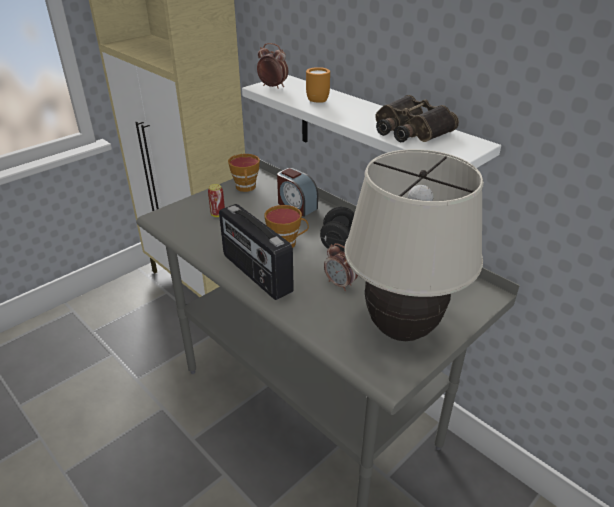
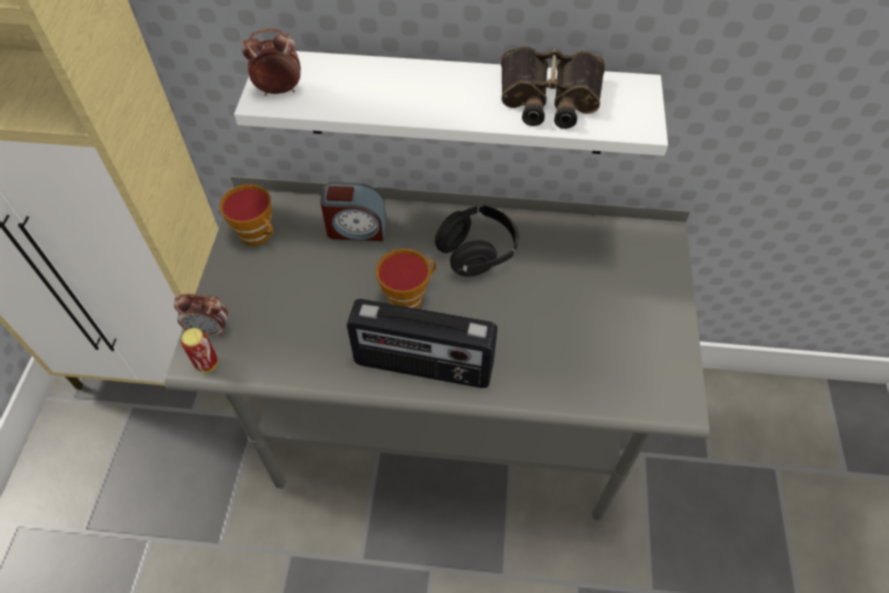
camera: 40 degrees left, 20 degrees up
(218, 214) = (273, 304): can -> can (207, 363)
(318, 100) = (376, 90): orange mug -> none
(340, 284) = (525, 318): alarm clock -> alarm clock (210, 330)
(402, 330) = (636, 337): beige table lamp -> none

